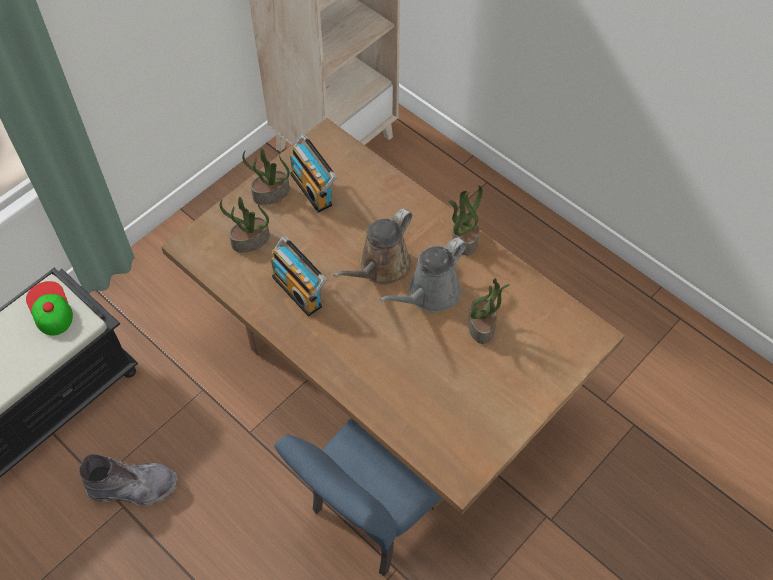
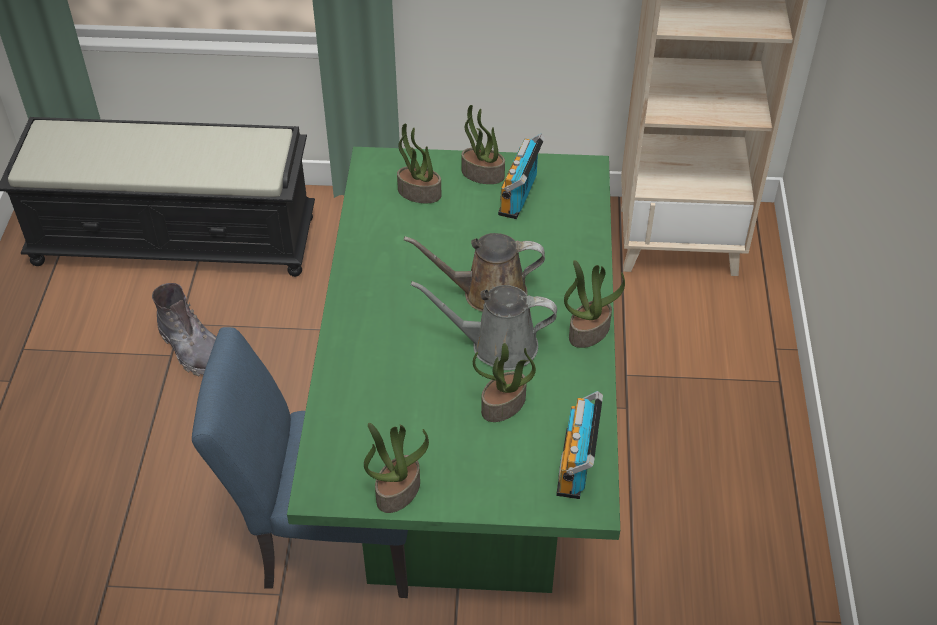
camera: 50 degrees right, 10 degrees down
(49, 308) = (258, 149): cap -> none
(299, 290) = (403, 255): radio -> radio (577, 465)
(388, 379) = (470, 453): brown dining table -> green dining table
(498, 431) = (398, 490): none -> potted plant

